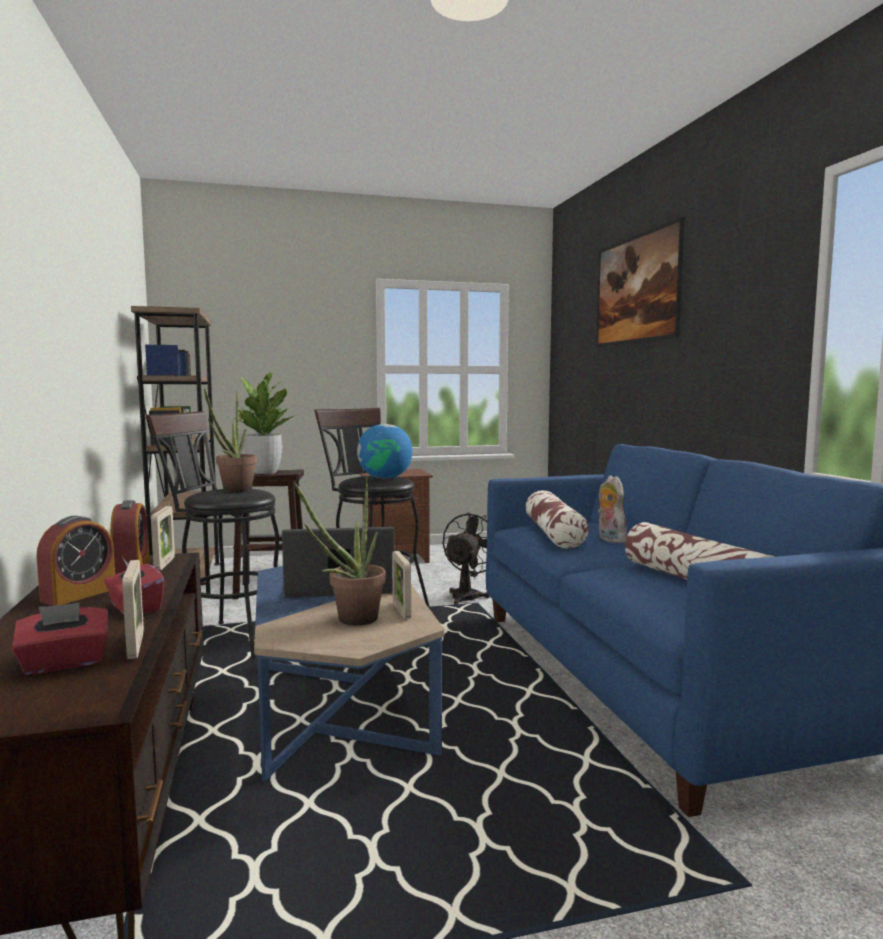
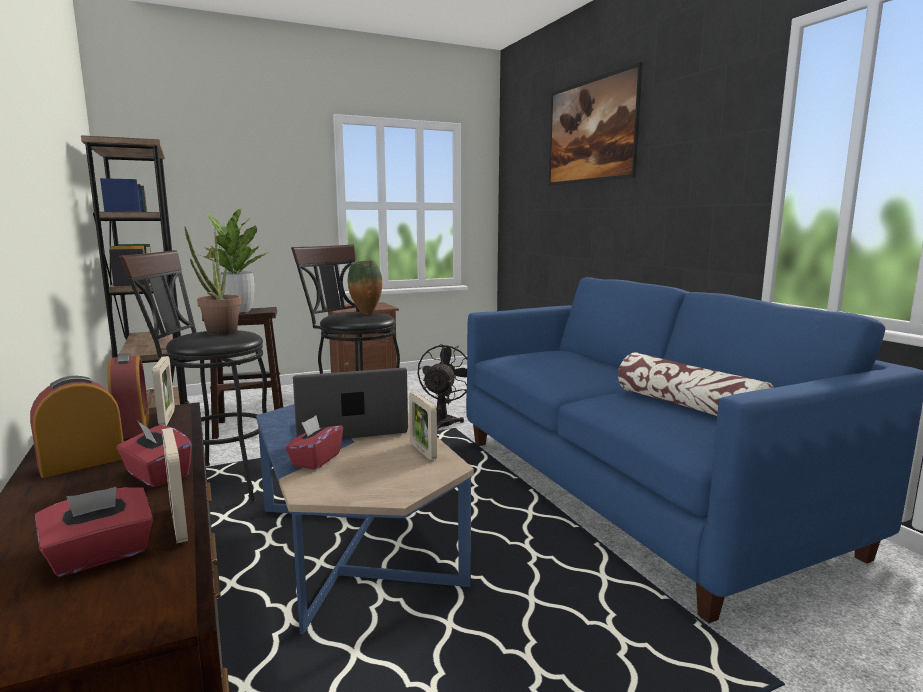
camera: 10 degrees left, 5 degrees up
(79, 595) = (82, 463): alarm clock -> alarm clock turned 150 degrees counterclockwise
(295, 612) = (316, 460): none -> red tissue box
(350, 621) = (377, 466): potted plant -> none
(385, 478) = (366, 314): globe -> vase
(553, 534) = (536, 363): pillow -> none
(609, 539) = (589, 367): plush toy -> none

